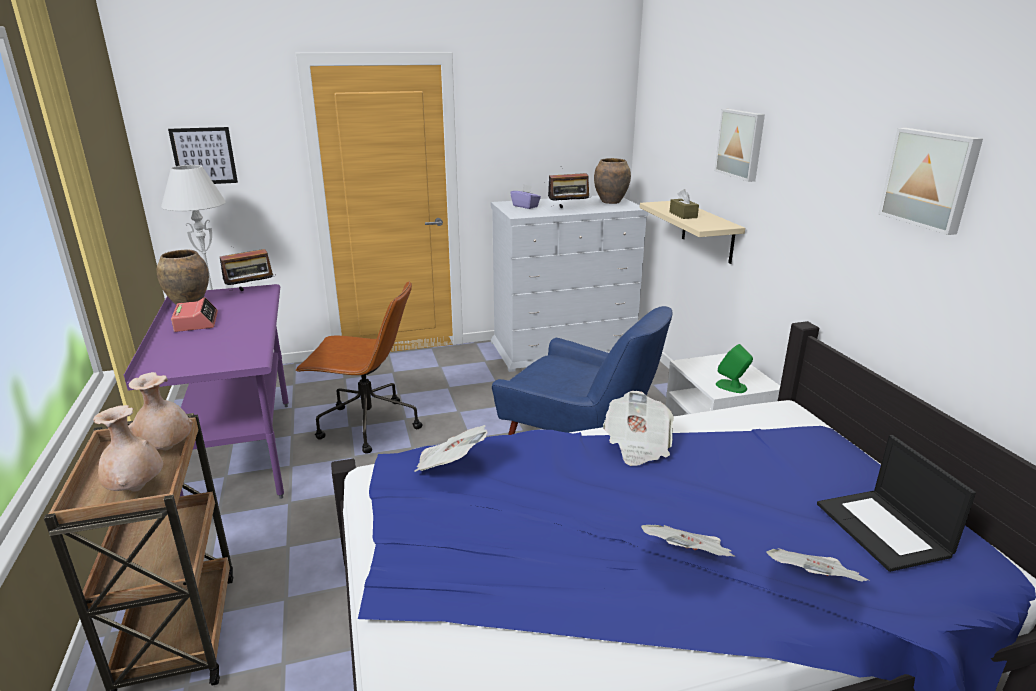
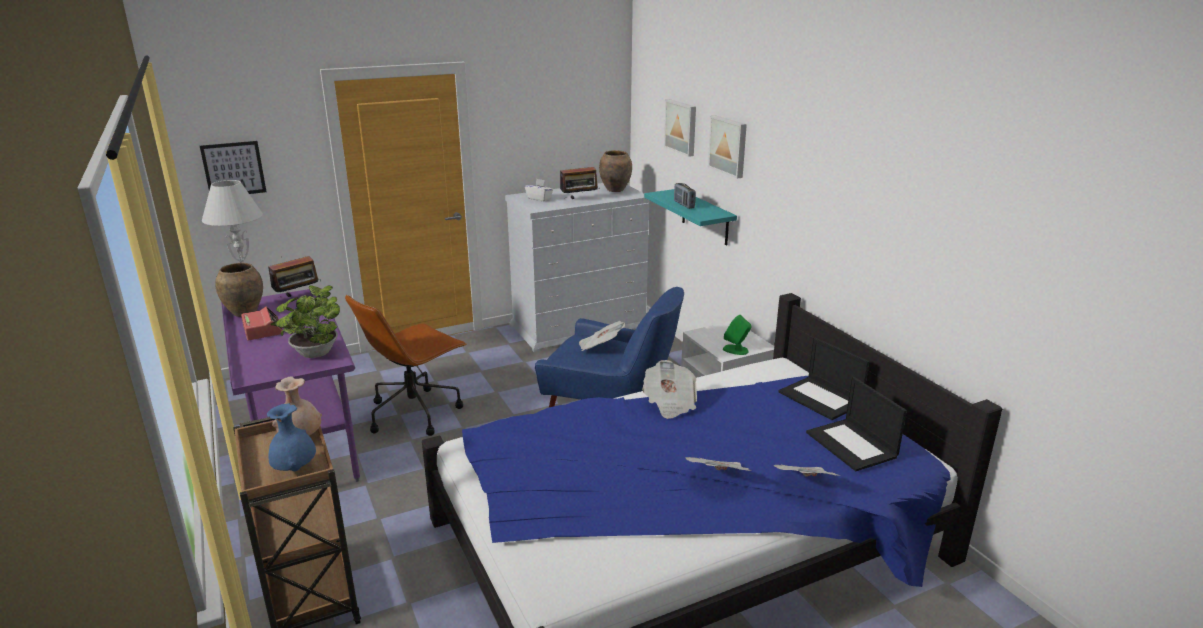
camera: 10 degrees left, 0 degrees up
(137, 489) = (295, 469): beige vase -> blue vase
(233, 352) = (314, 355): none -> potted plant
(367, 426) = (415, 412): brown office chair -> brown office chair turned 135 degrees clockwise
(450, 465) = (526, 432): newspaper -> newspaper (600, 347)
(525, 206) = (539, 198): purple tissue box -> white tissue box
(683, 215) = (684, 205): brown tissue box -> radio
(707, 231) = (705, 217): beige shelf -> turquoise shelf
(839, 458) = (821, 398): none -> laptop
(930, 179) = (868, 187): picture -> picture (682, 127)

